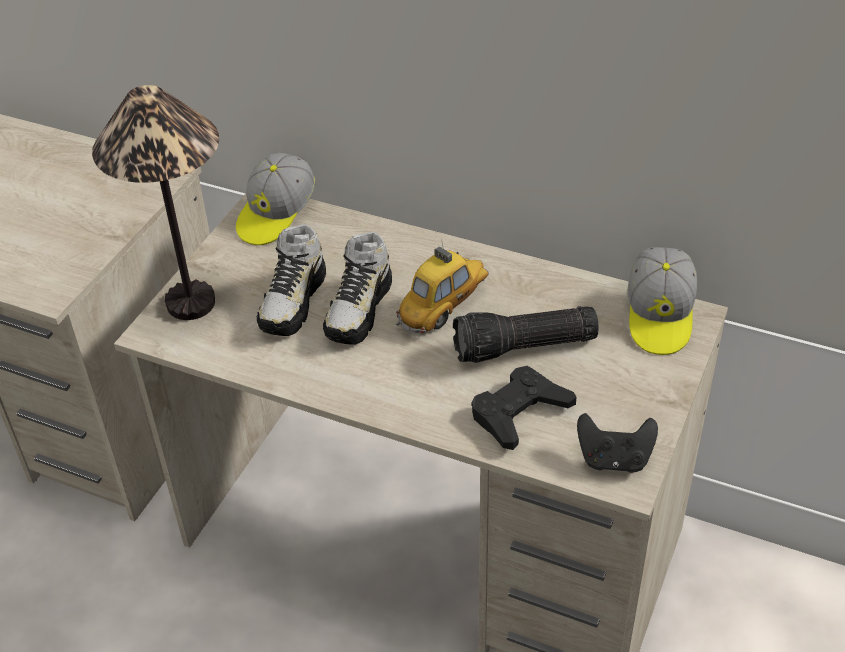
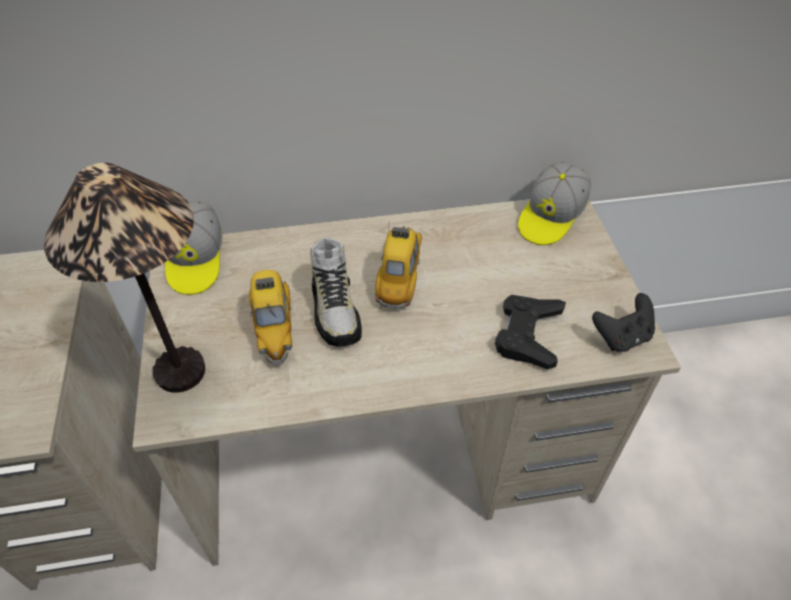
camera: 35 degrees left, 5 degrees up
(293, 302) = (274, 328): shoe -> toy car
(524, 348) = (486, 282): flashlight -> none
(659, 316) = (551, 217): cap -> cap turned 60 degrees clockwise

